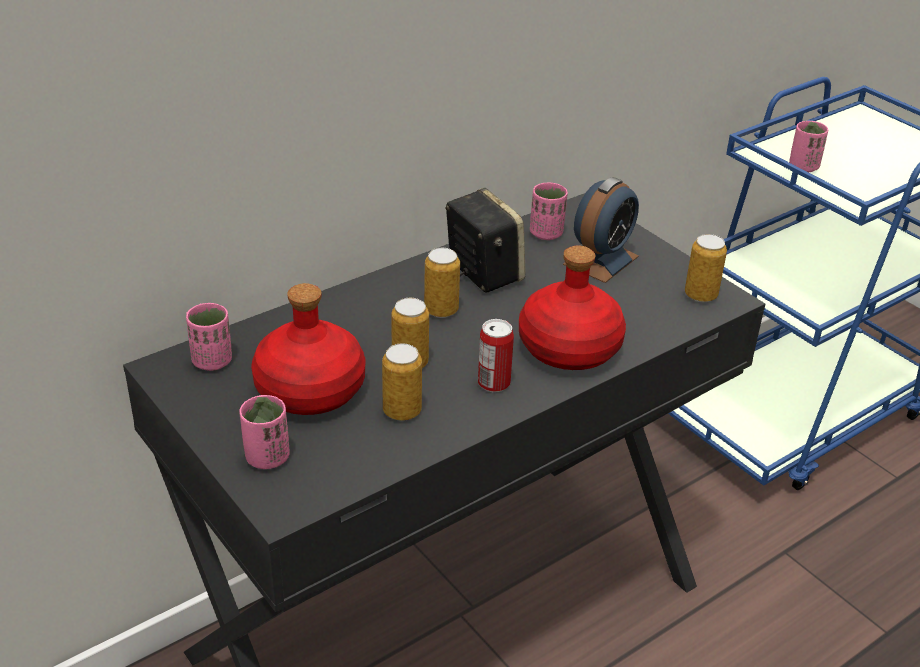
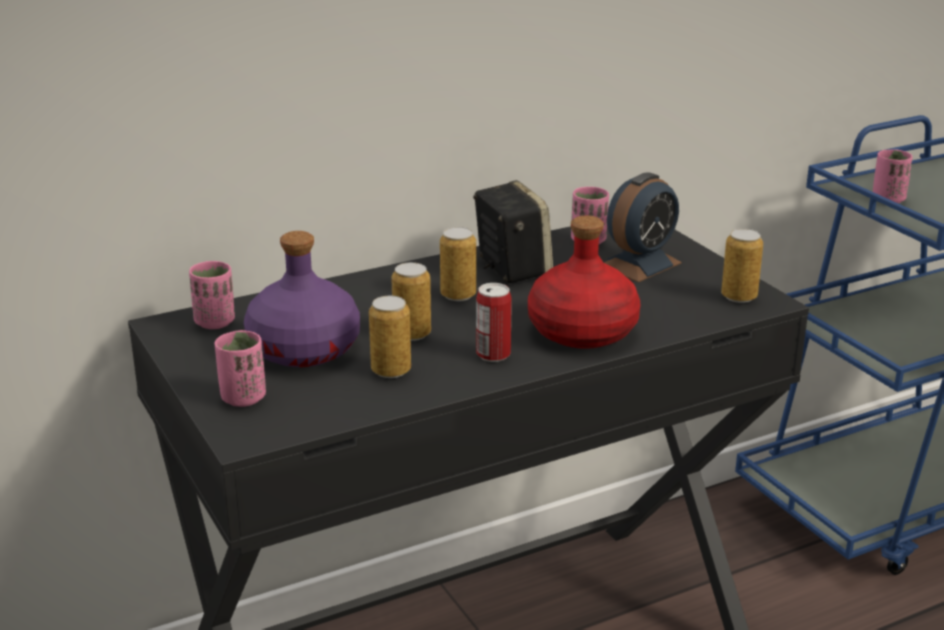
camera: 10 degrees right, 10 degrees down
(311, 390) = (304, 349): red bottle -> purple bottle

